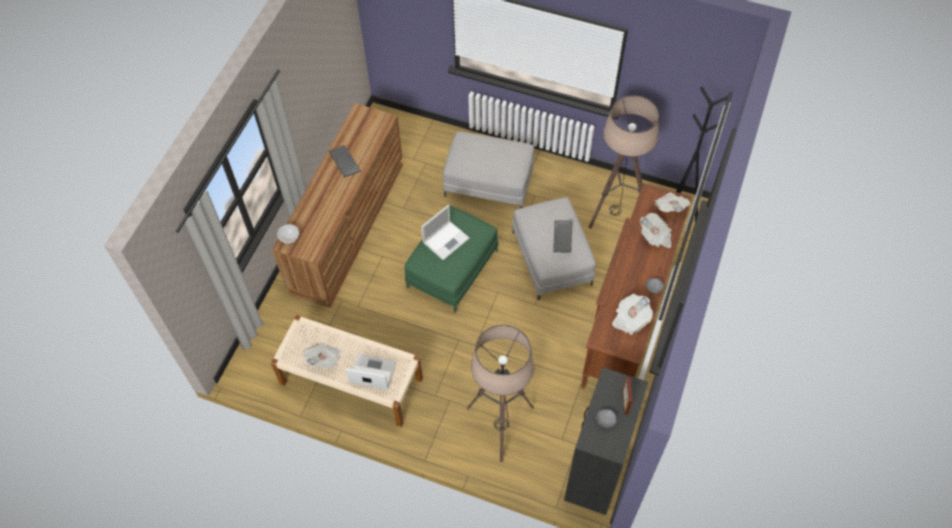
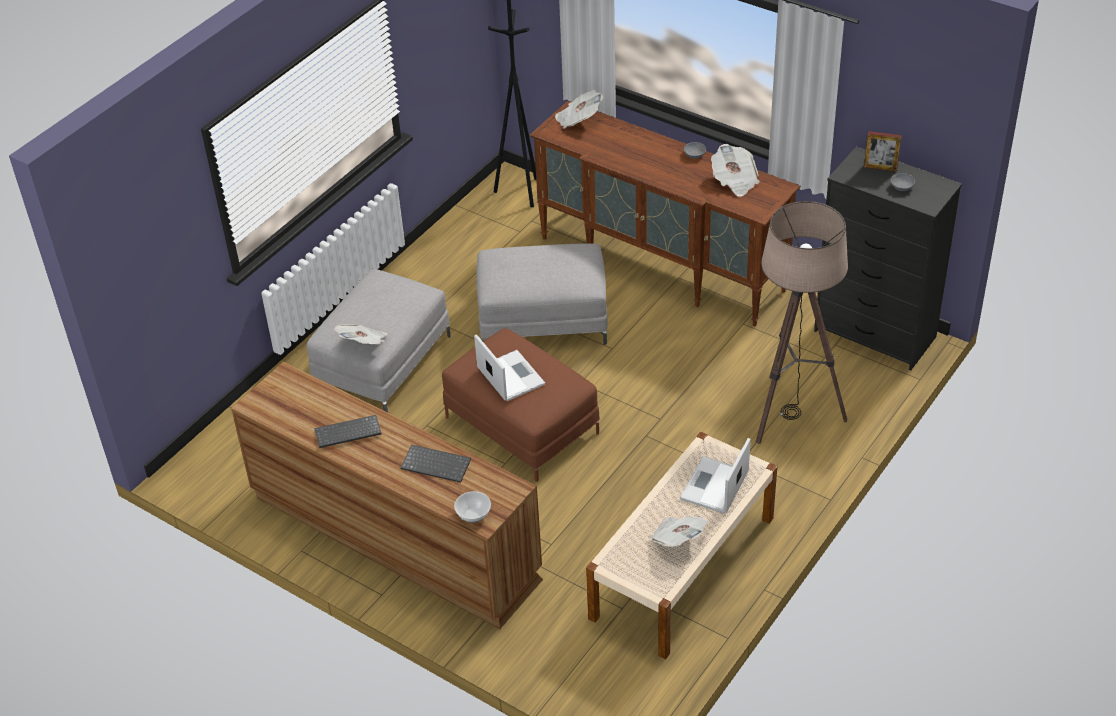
camera: 75 degrees left, 15 degrees down
(452, 268) = (521, 425): green ottoman -> brown ottoman
(563, 237) = (550, 259): keyboard -> keyboard (437, 464)
(615, 211) = (489, 245): floor lamp -> none
(655, 237) = (618, 139): newspaper -> newspaper (364, 344)

